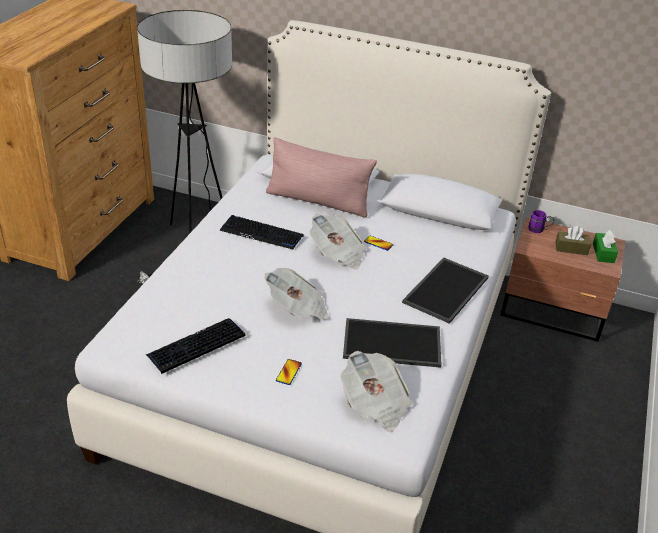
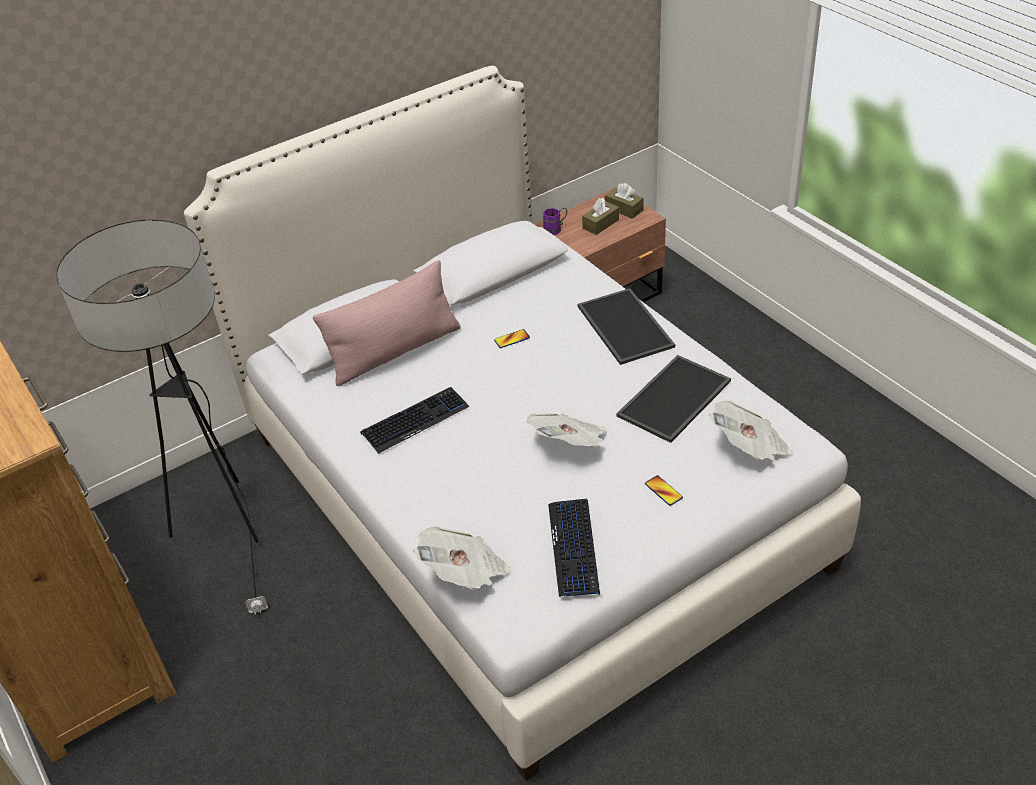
camera: 50 degrees left, 5 degrees up
(337, 254) = (504, 376): newspaper -> newspaper (465, 573)
(603, 253) = (624, 209): green tissue box -> brown tissue box

